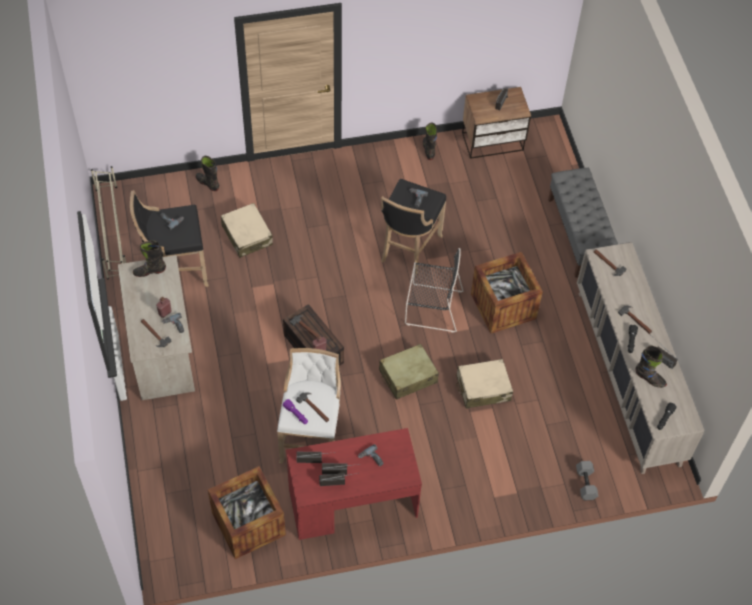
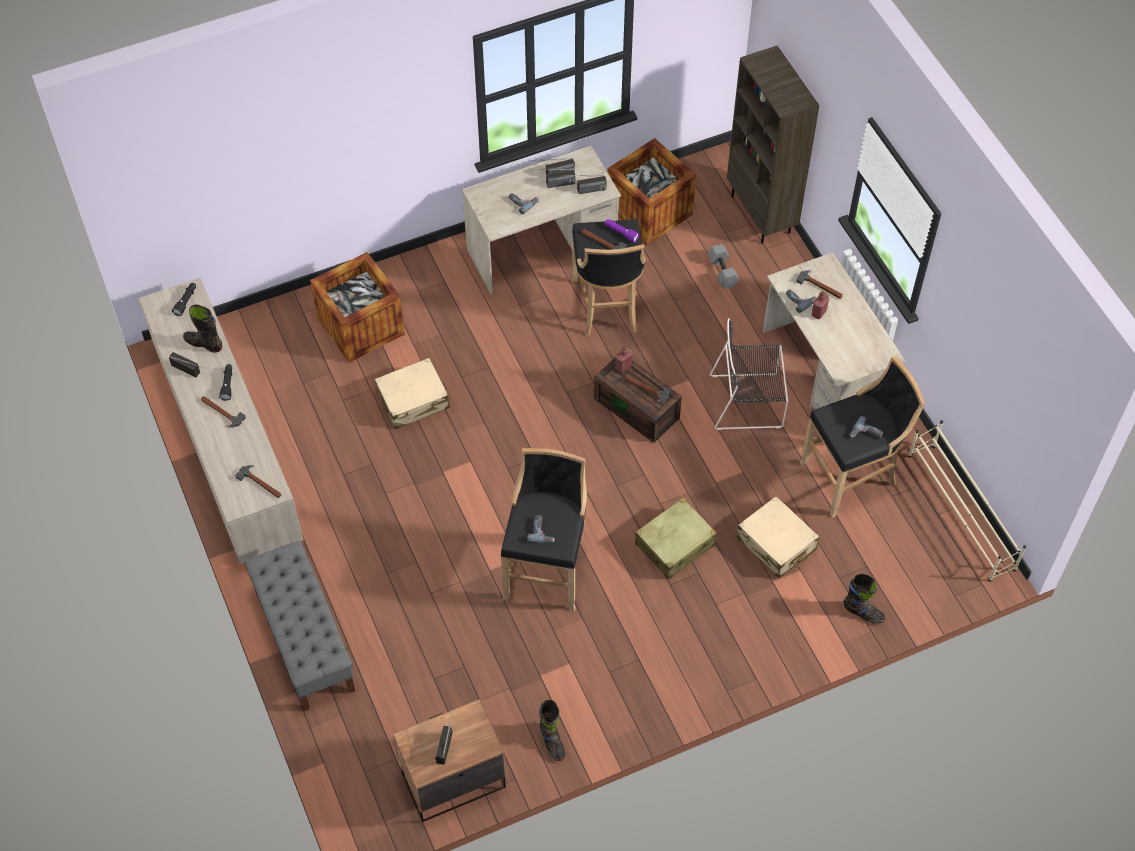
camera: 170 degrees right, 0 degrees up
(149, 271) = (861, 359): black boot -> none
(152, 500) = (761, 214): none -> brown bookcase
(311, 437) = (607, 308): white stool -> black stool
(352, 503) = (542, 250): red desk -> beige desk
(407, 376) = (510, 397): beige suitcase -> beige suitcase (675, 544)
(431, 307) = (497, 491): black chair -> black chair (749, 401)
(503, 306) = (401, 511): crate -> crate (361, 326)
(586, 484) = (277, 316): grey dumbbell -> grey dumbbell (721, 272)

